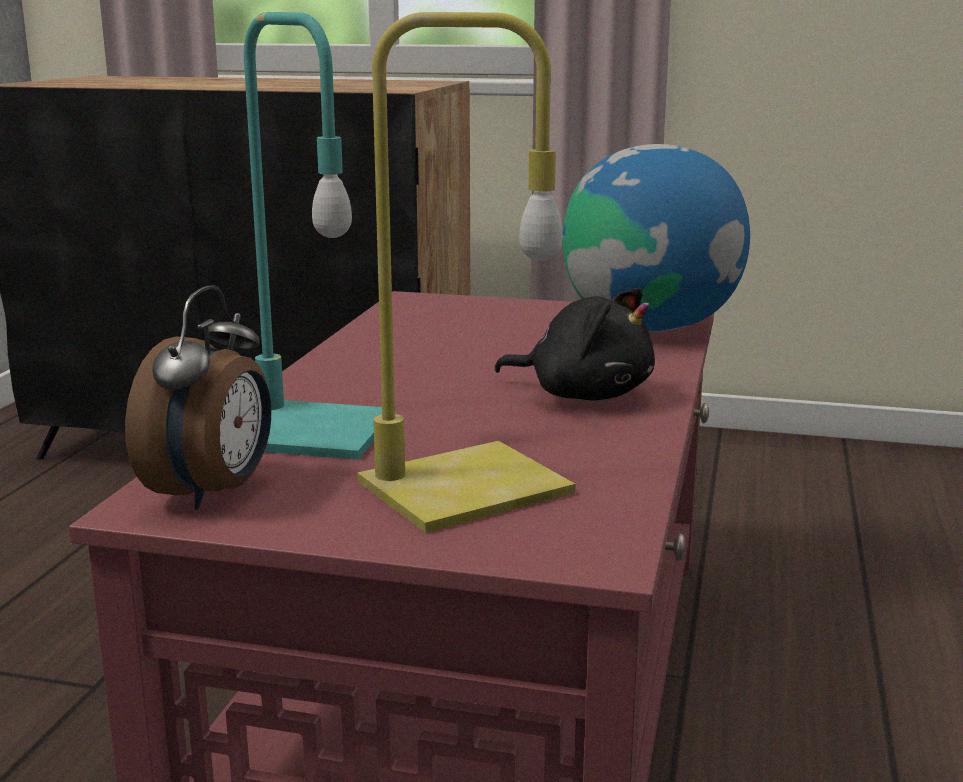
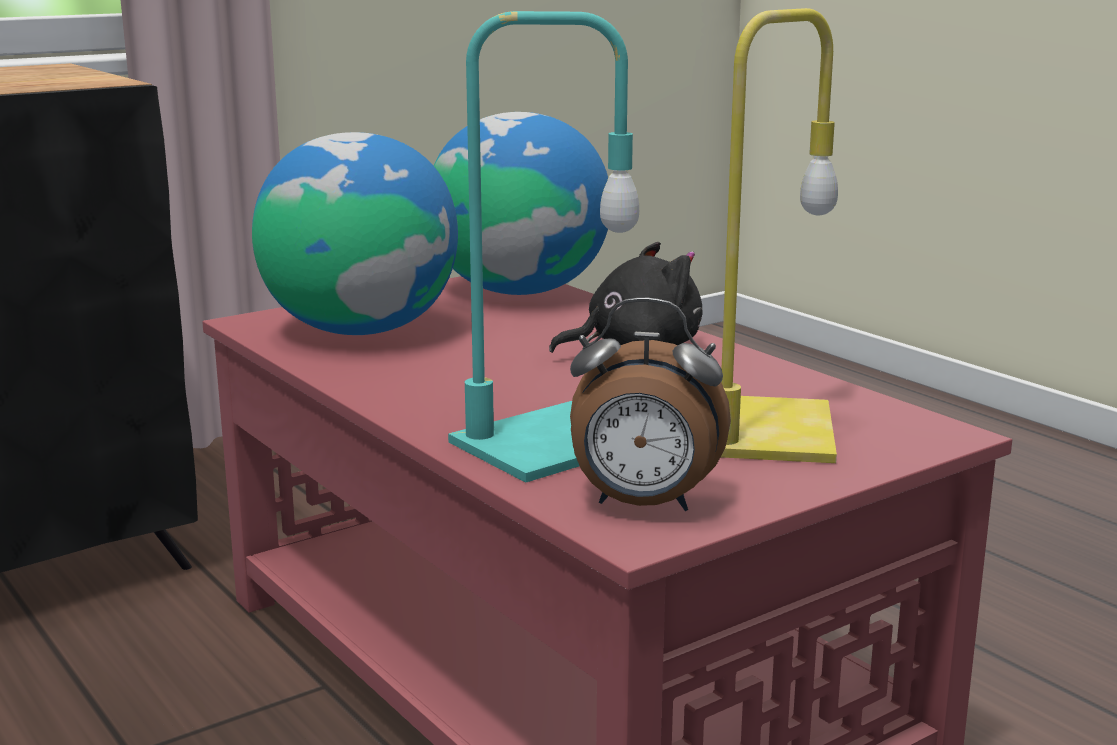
camera: 50 degrees left, 0 degrees up
(213, 493) = (643, 505): alarm clock -> alarm clock turned 135 degrees clockwise
(453, 322) = (360, 330): none -> globe

